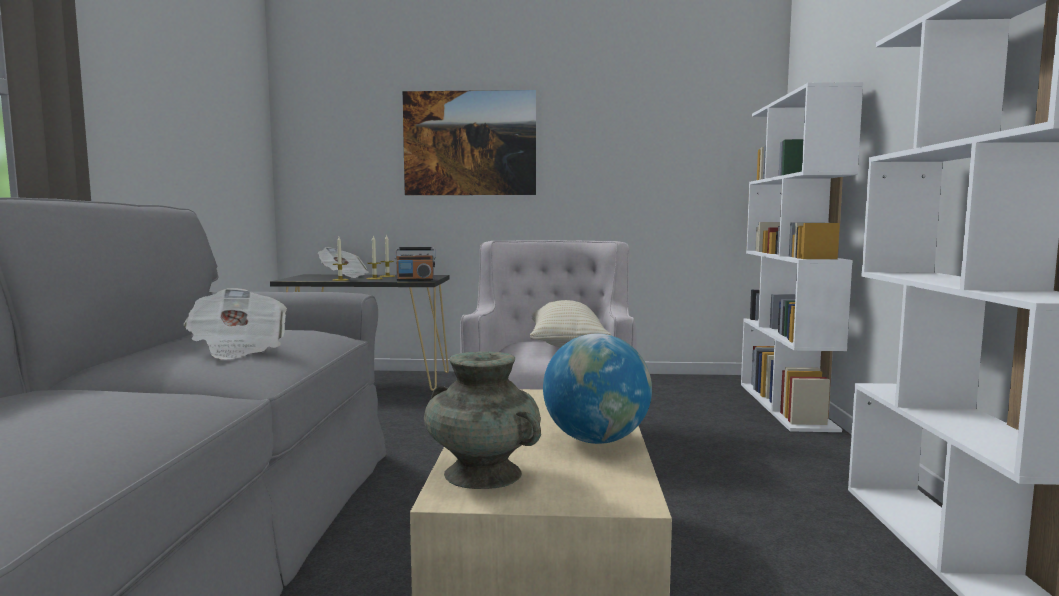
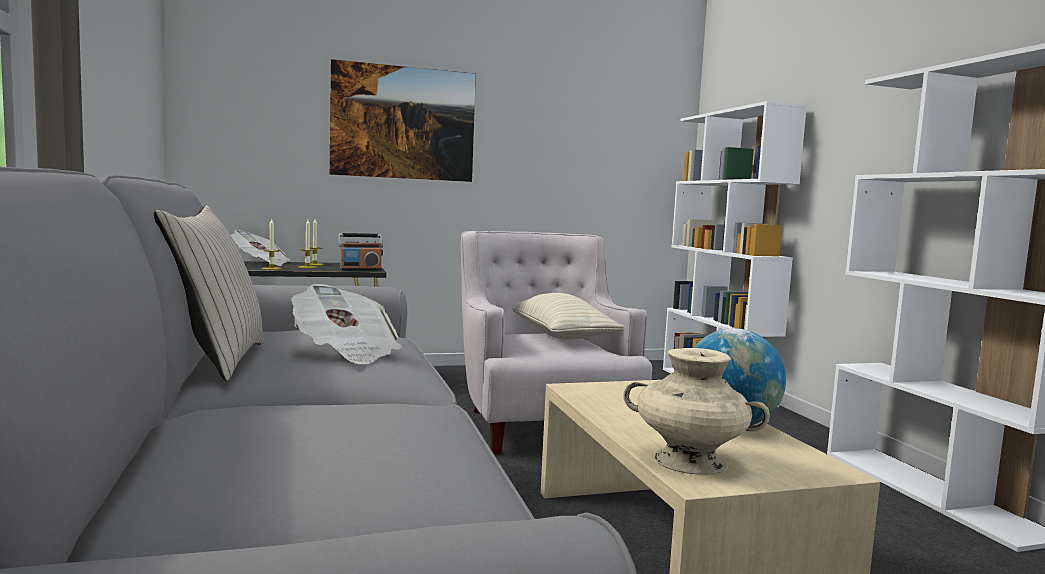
camera: 20 degrees left, 0 degrees up
(130, 353) = (217, 361): none -> beige pillow
(482, 473) = (689, 461): turquoise vase -> beige vase

